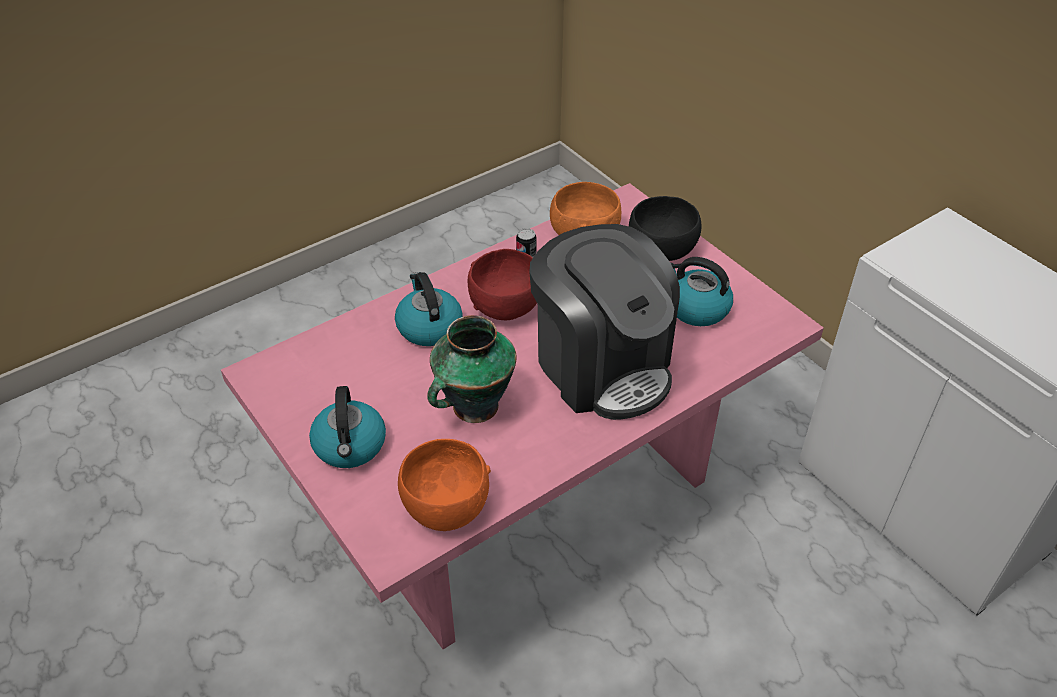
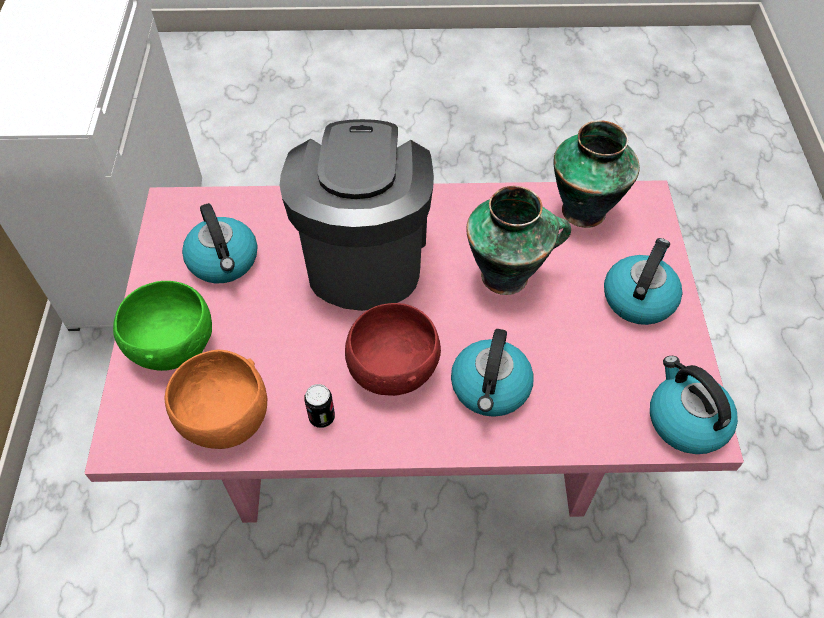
camera: 145 degrees left, 10 degrees up
(273, 374) = (685, 420): none -> kettle
(446, 506) = (584, 209): orange bowl -> vase
(663, 249) = (171, 345): black bowl -> green bowl

